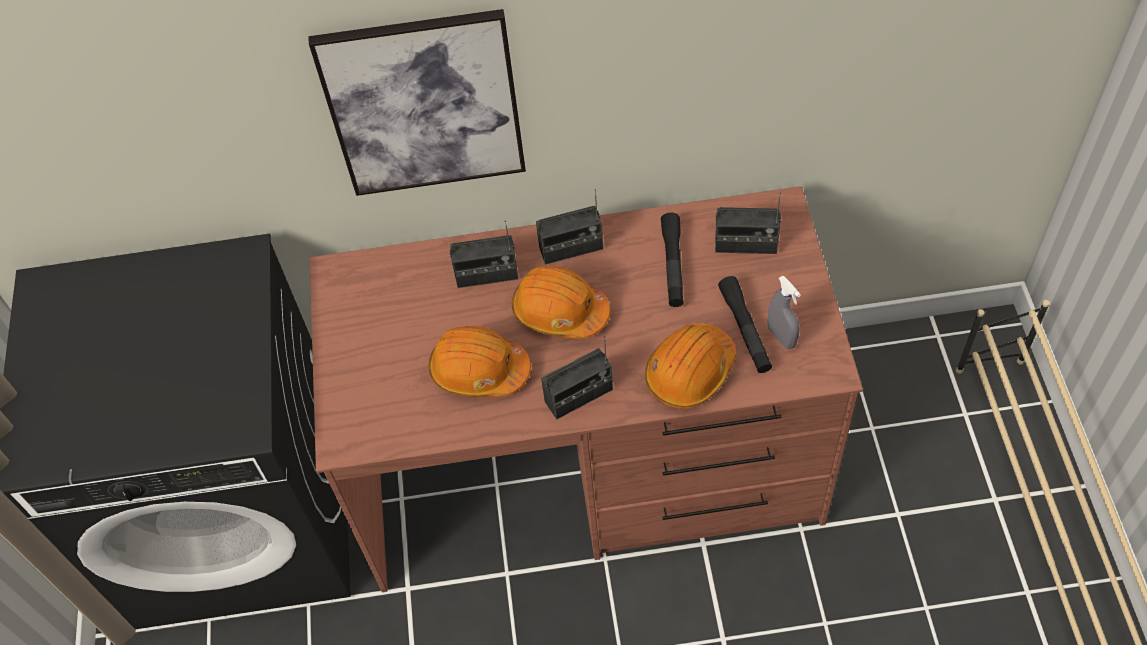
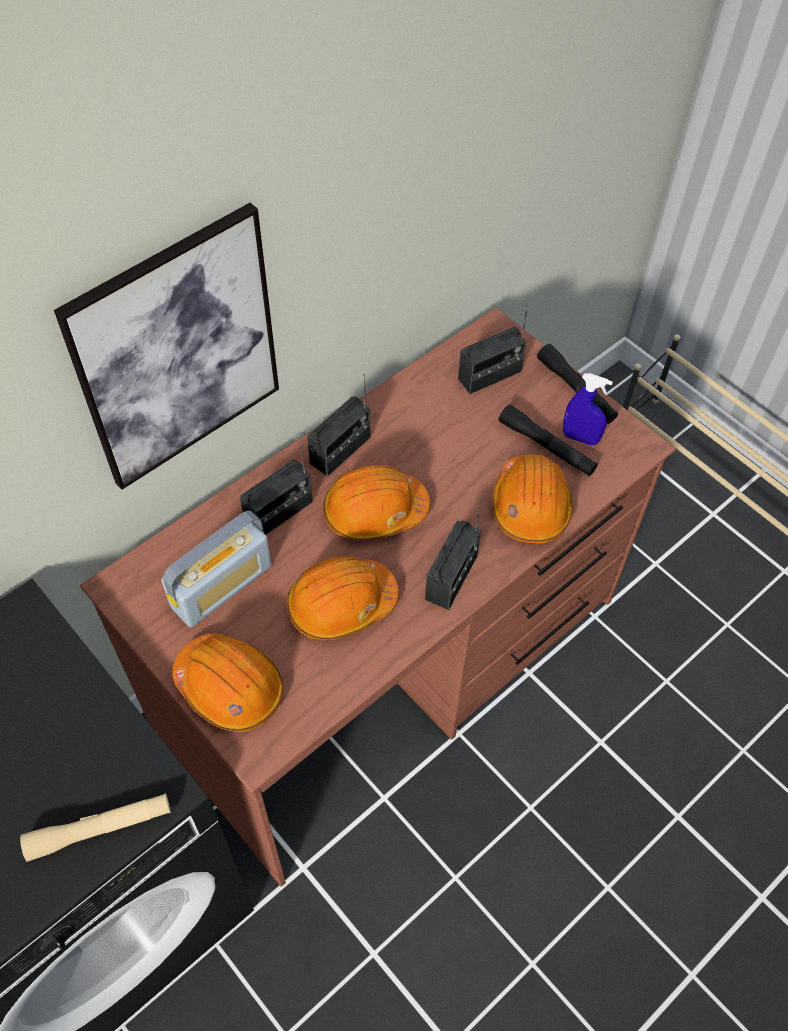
camera: 40 degrees left, 0 degrees up
(191, 431) = (100, 829): none -> beige flashlight
(355, 388) = (230, 687): none -> orange hard hat
(404, 310) = (222, 586): none -> radio
(673, 265) = (443, 422): black flashlight -> black flashlight (576, 390)
(781, 337) = (580, 438): grey spray bottle -> blue spray bottle

